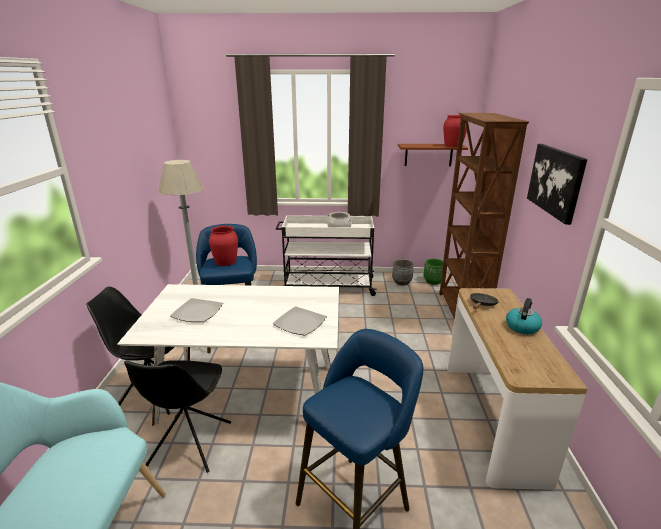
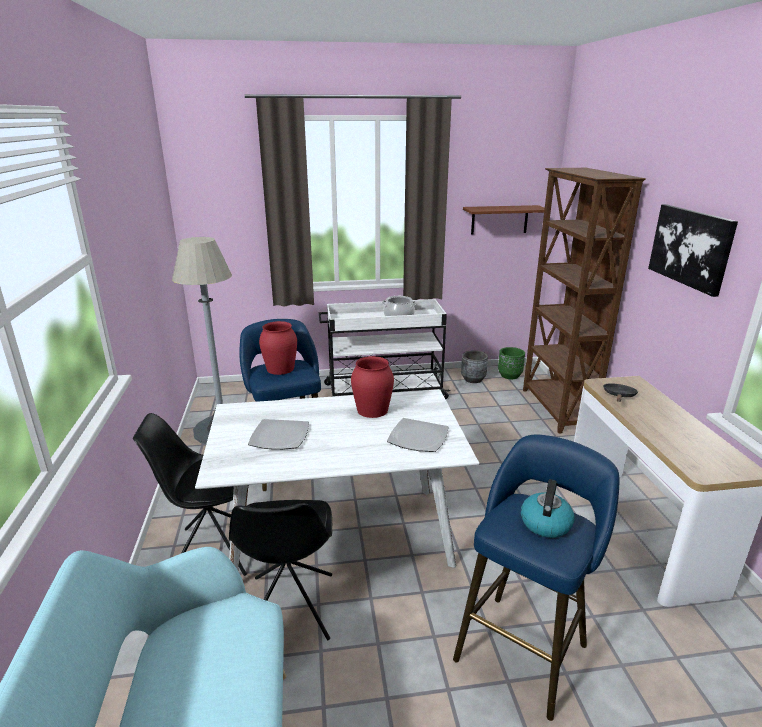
camera: 10 degrees left, 0 degrees up
(453, 145) = (531, 207): red vase -> red vase (372, 410)
(522, 326) = (675, 417): kettle -> kettle (545, 523)

